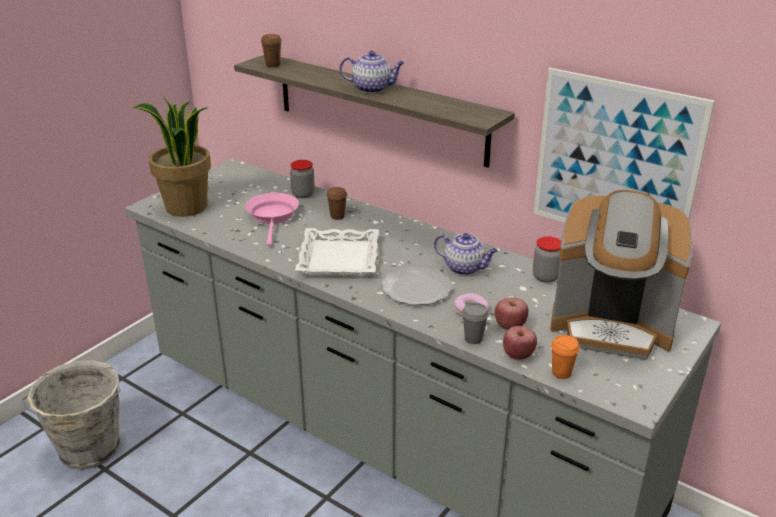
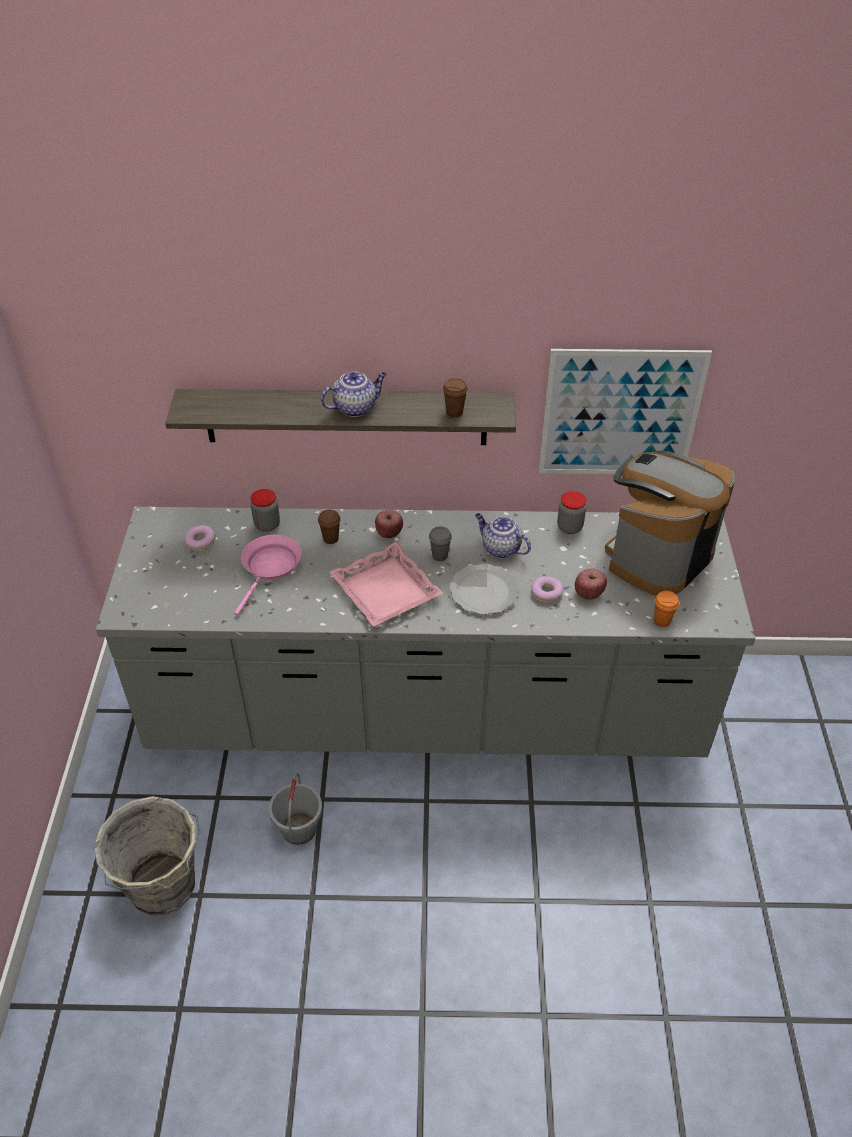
camera: 35 degrees left, 15 degrees up
(186, 208) = (166, 598): potted plant -> none
(213, 464) = (299, 829): none -> grey bucket
(247, 188) = (200, 541): none -> donut
(273, 65) = (209, 407): brown cup -> brown cup (454, 412)
(273, 217) = (270, 568): pink frying pan -> pink frying pan turned 60 degrees clockwise
(339, 259) = (386, 590): white tray -> pink tray
(465, 268) = (500, 548): teapot -> teapot turned 135 degrees counterclockwise
(473, 338) = (574, 621): grey cup -> grey cup (440, 555)
(518, 355) = (619, 620): apple -> apple (389, 533)
(611, 326) = (657, 556): coffee machine -> coffee machine turned 150 degrees clockwise

